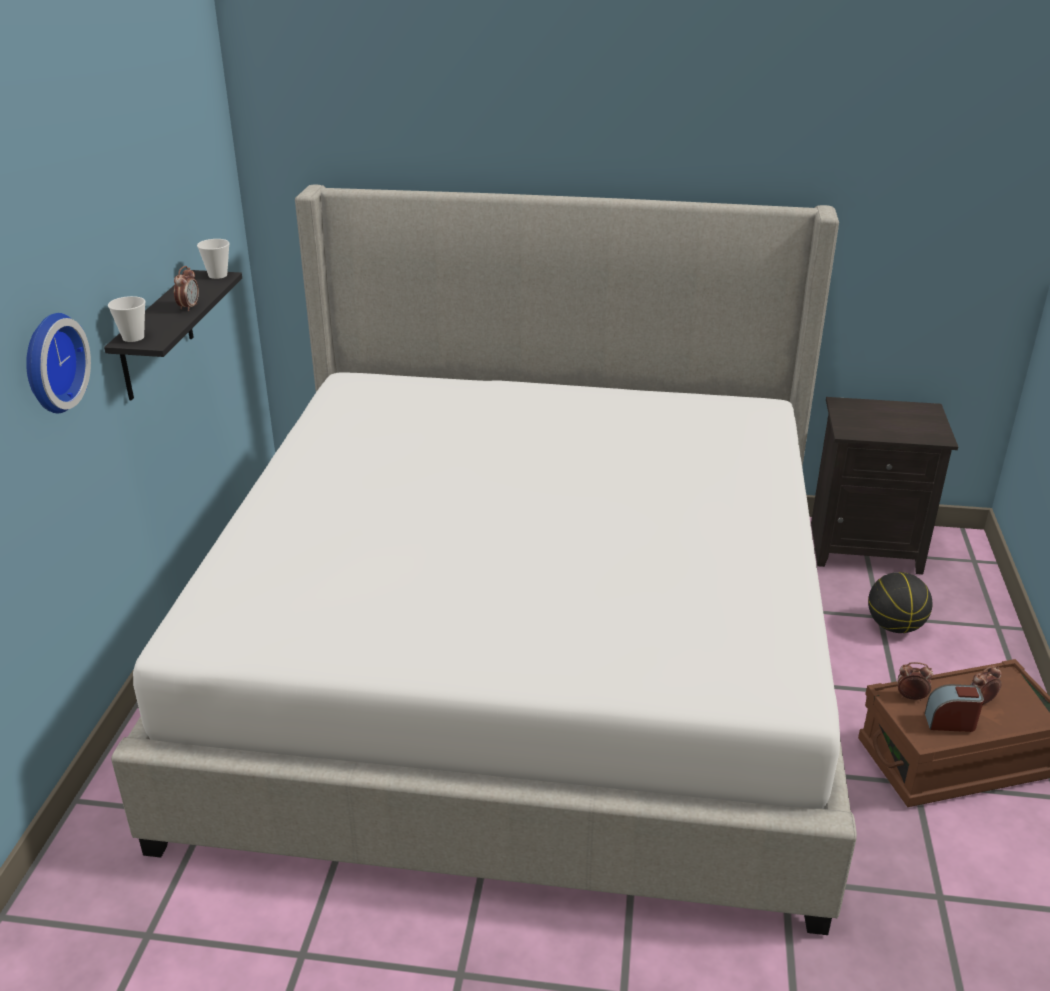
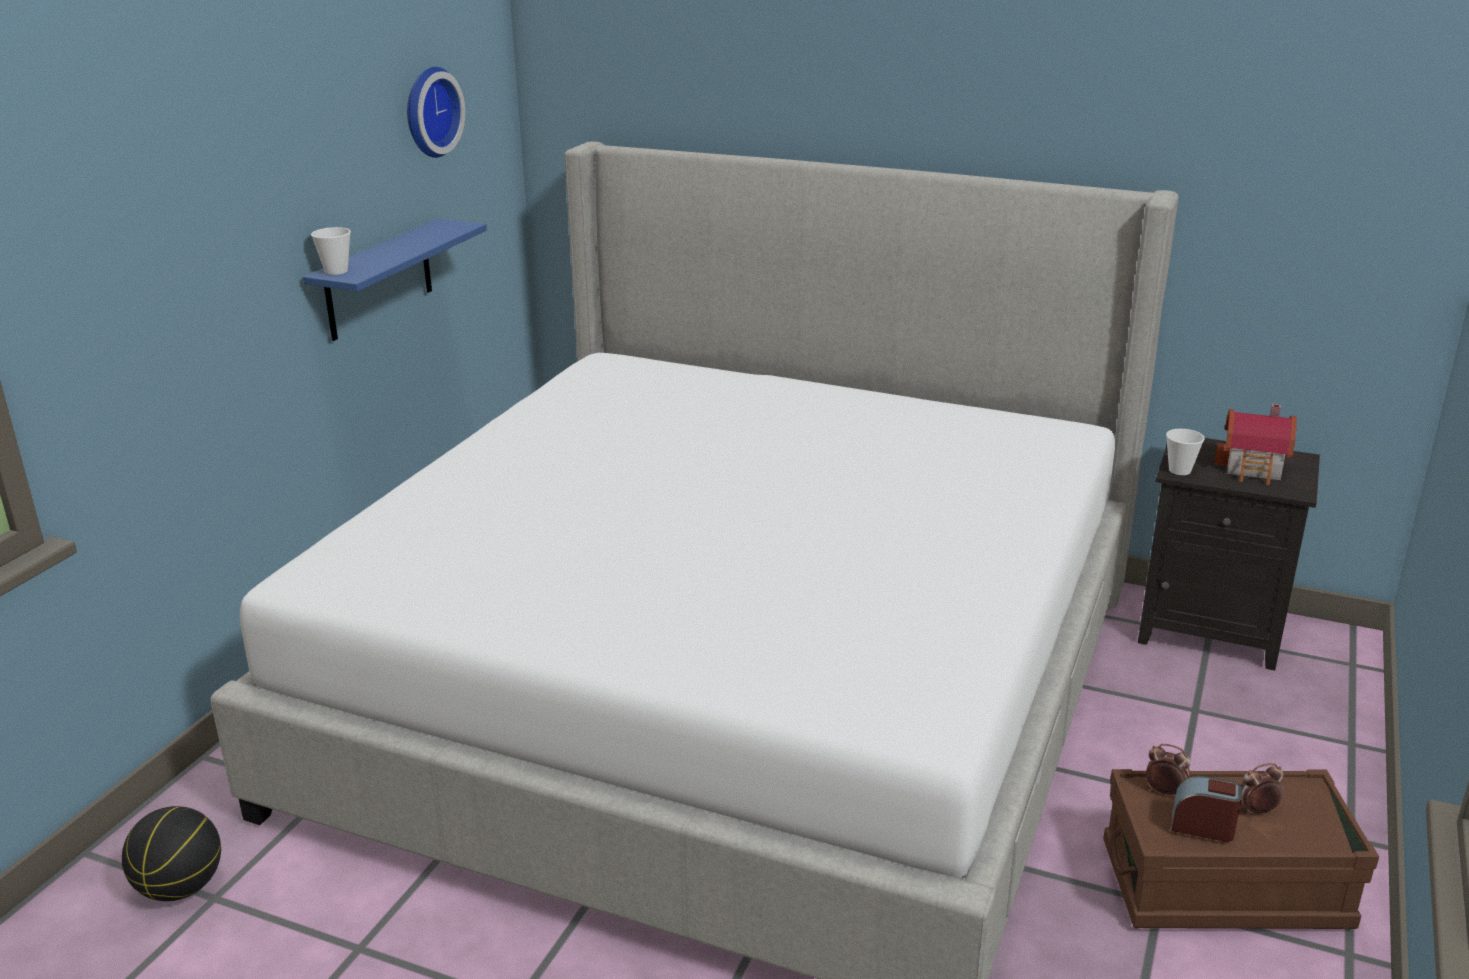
camera: 15 degrees right, 5 degrees down
(49, 362) = (226, 278): wall clock -> wall clock (428, 112)
(156, 336) = (379, 280): black shelf -> blue shelf
(189, 307) = (410, 250): alarm clock -> none
(218, 275) = (460, 224): cup -> cup (1179, 470)
(894, 626) = (1209, 723): basketball -> basketball (180, 888)
(902, 421) = (1255, 468): none -> toy house

